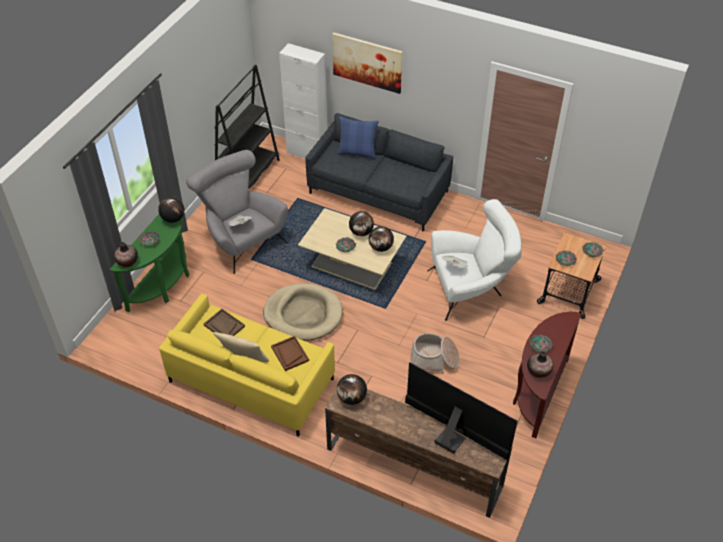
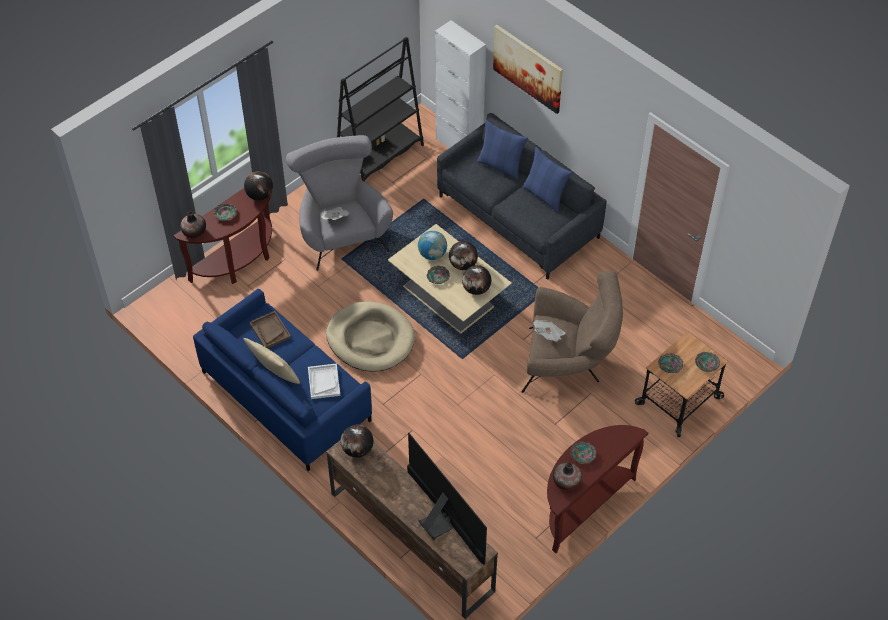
camera: 20 degrees right, 5 degrees up
(164, 283) = (239, 260): green console table -> brown console table
(251, 380) = (286, 396): yellow sofa -> blue sofa
(290, 354) = (324, 382): brown tray -> white tray
(333, 231) = (432, 254): none -> globe
(402, 165) = (544, 195): none -> blue pillow
(434, 359) = (488, 432): basket -> none
(471, 288) = (569, 363): white armchair -> brown armchair

